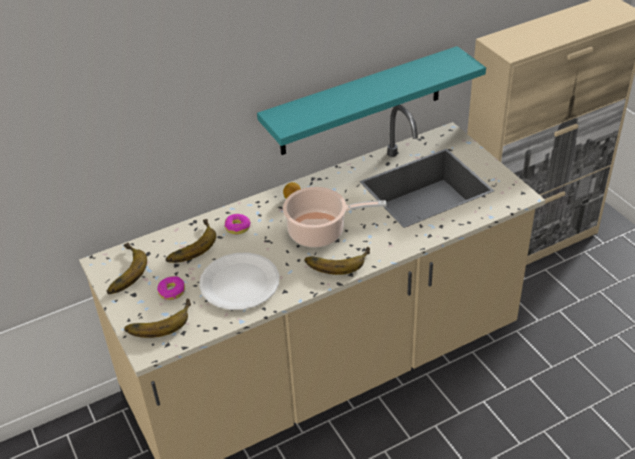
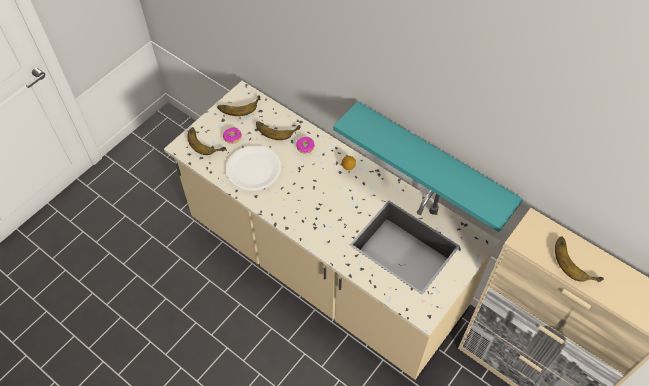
camera: 65 degrees right, 15 degrees up
(320, 232) = (321, 195): cooking pot -> none
(337, 260) = (297, 215): banana -> banana (576, 261)

